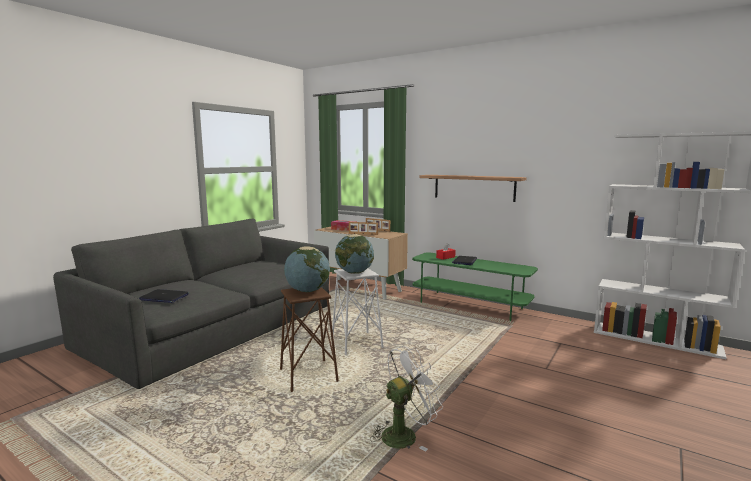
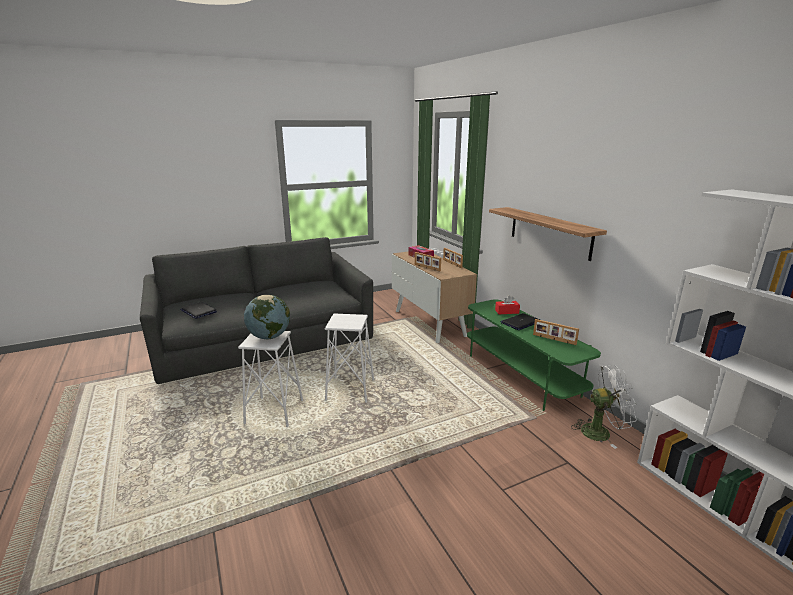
camera: 30 degrees right, 10 degrees up
(309, 375) = (274, 412): brown stool -> white stool
(354, 272) = (343, 322): globe -> none
(405, 434) = (274, 505): white fan -> white fan (601, 432)
(500, 266) = (554, 339): none -> picture frame

